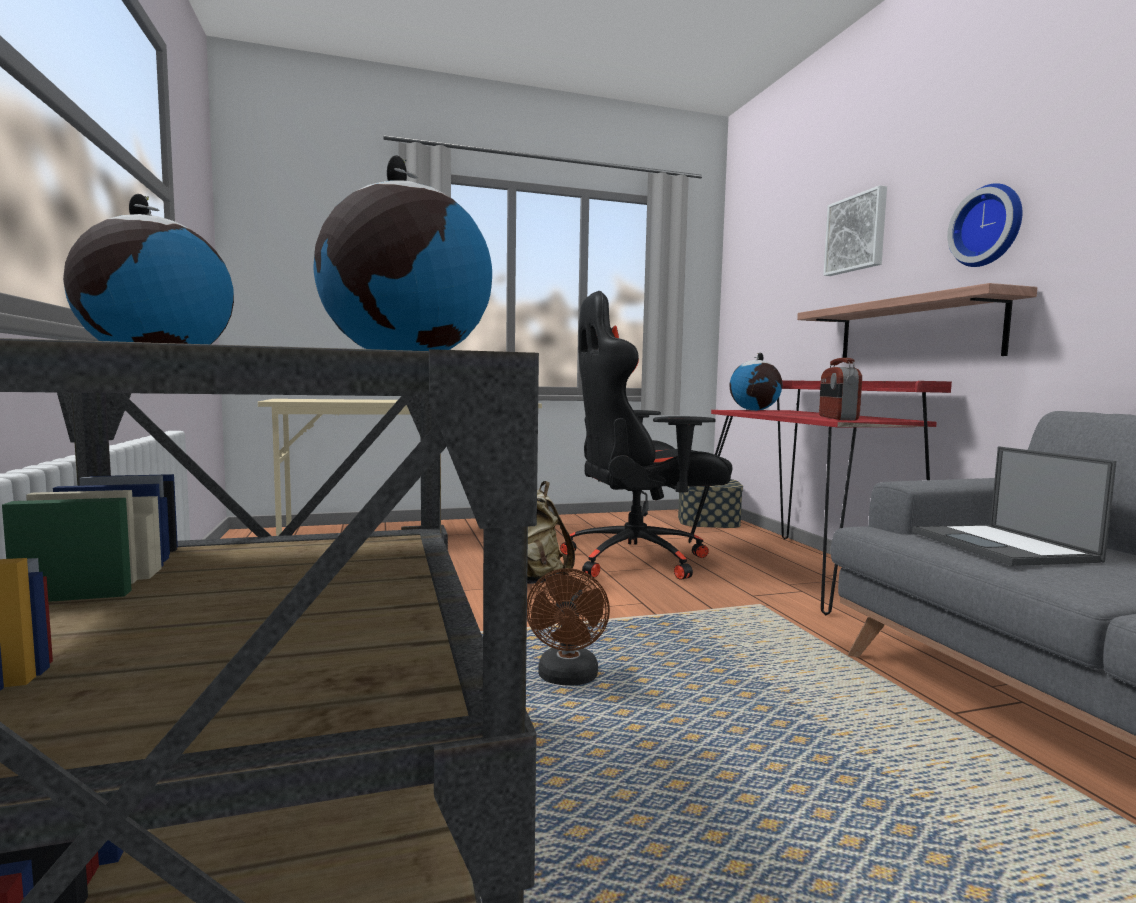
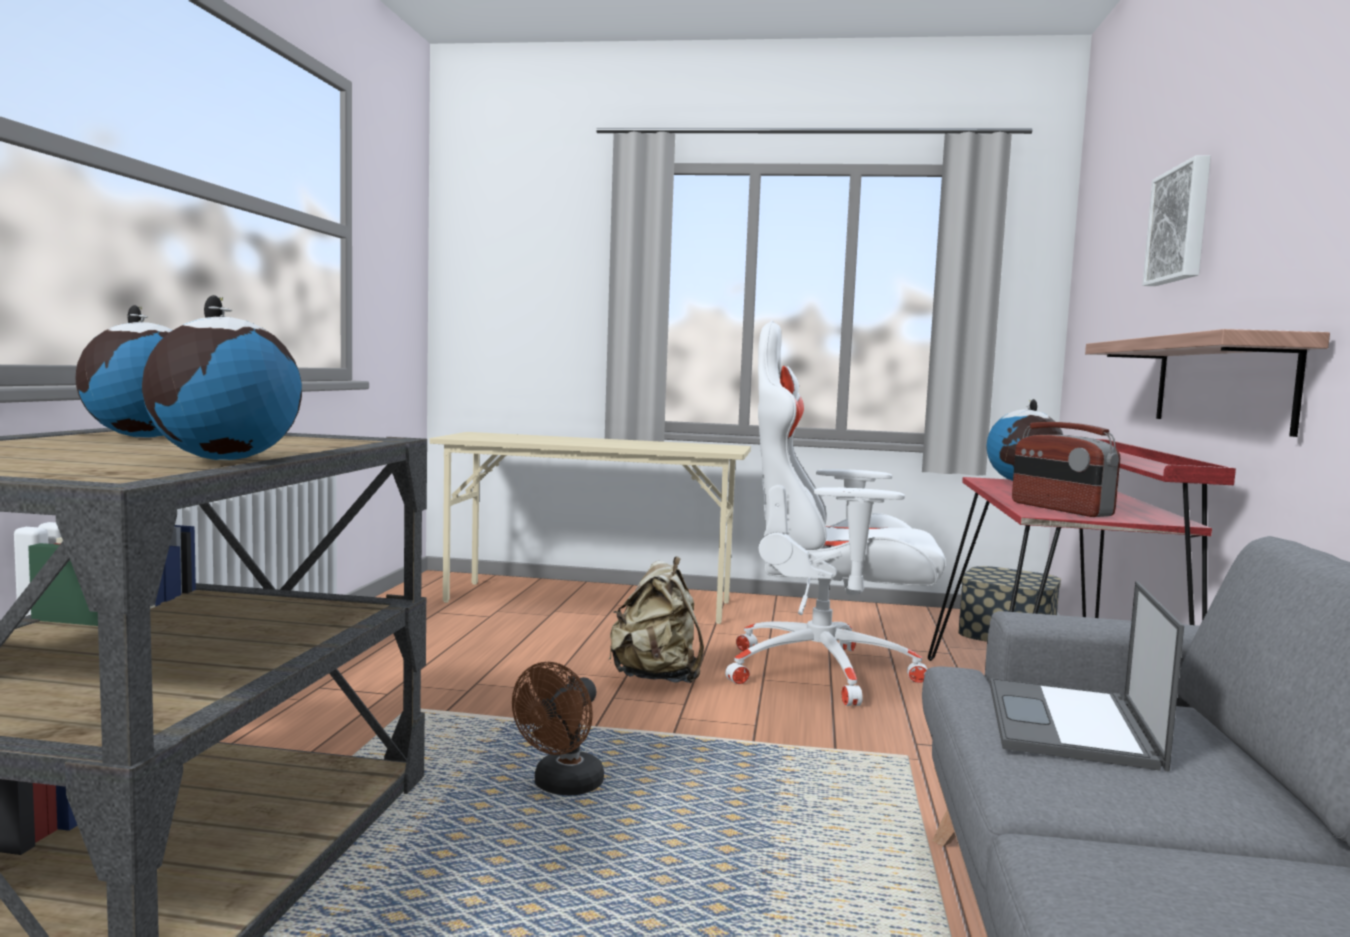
camera: 25 degrees right, 0 degrees up
(645, 560) = (835, 674): black office chair -> white office chair
(837, 418) = (1060, 509): radio -> radio turned 60 degrees counterclockwise
(989, 226) = (1293, 230): wall clock -> none

